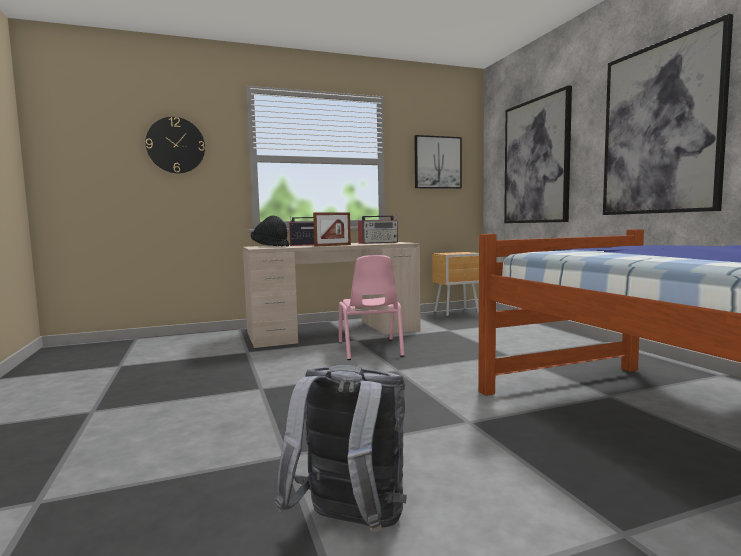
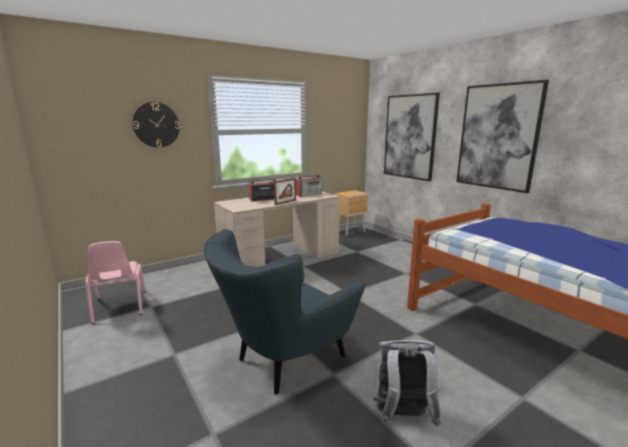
camera: 15 degrees left, 10 degrees up
(227, 432) = (284, 361): none -> blue armchair
(270, 246) = (239, 204): black hat -> none
(370, 349) = (319, 274): pink chair -> pink chair (119, 306)
(437, 162) = (339, 129): picture -> none

